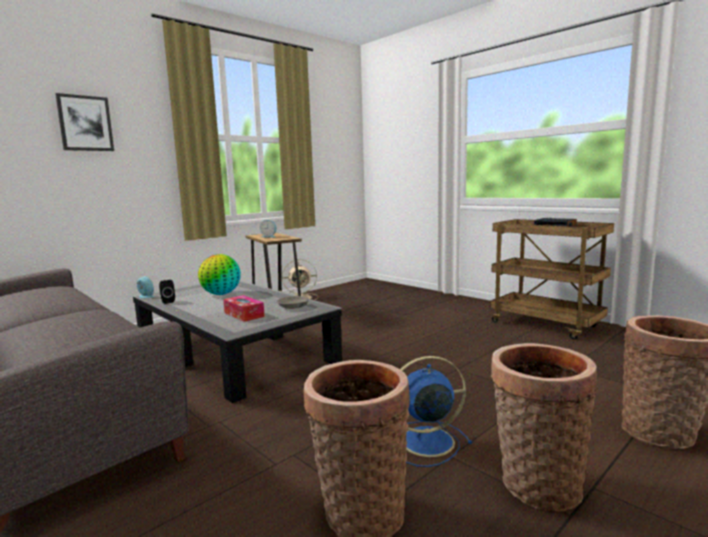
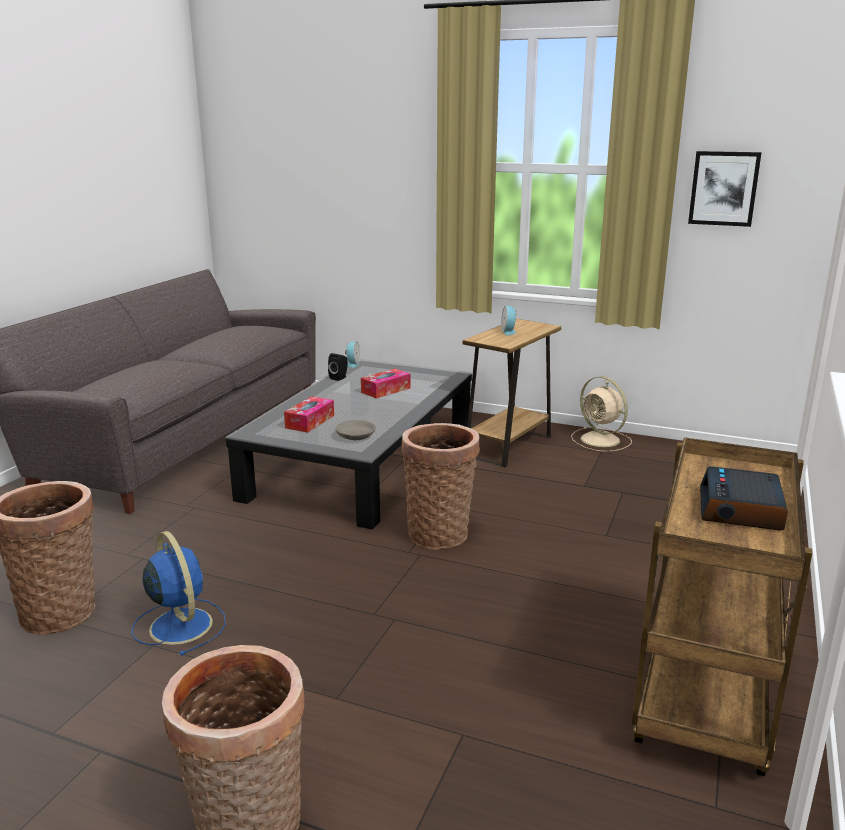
camera: 65 degrees right, 10 degrees up
(85, 123) = (354, 153): picture -> picture (724, 188)
(221, 294) = (386, 390): globe -> tissue box
(535, 483) = (107, 707): basket -> basket (439, 532)

